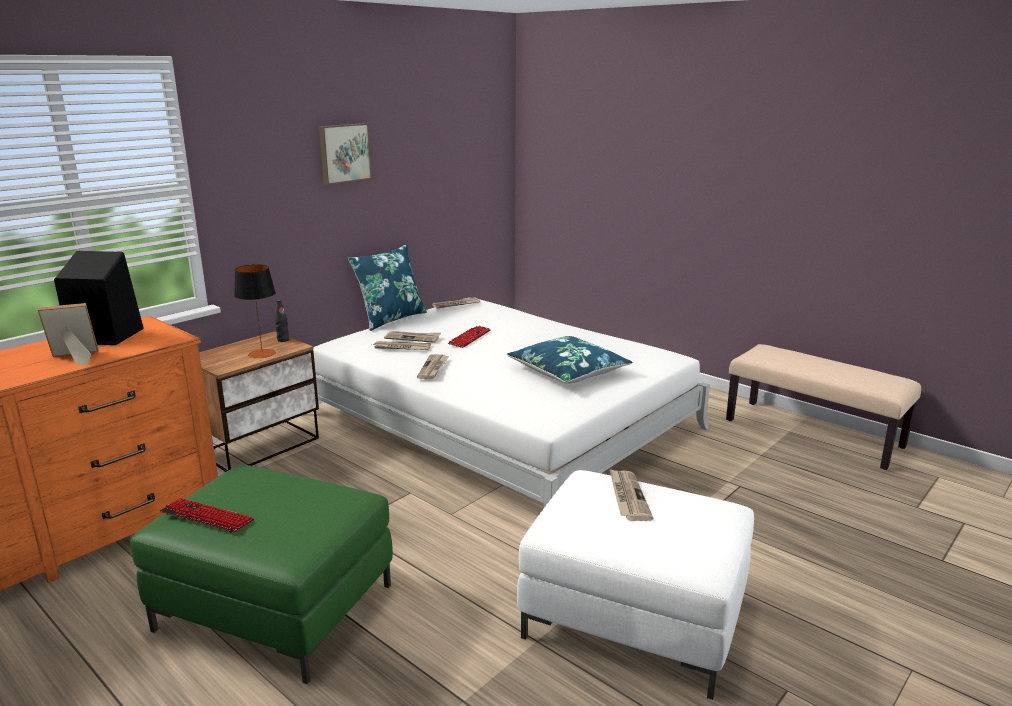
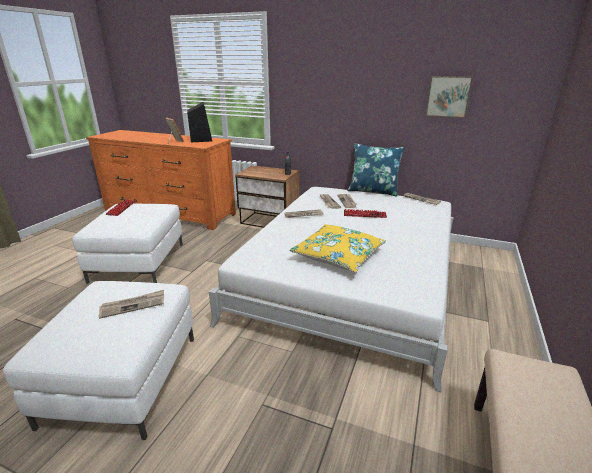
camera: 70 degrees right, 5 degrees up
(262, 353) = (266, 174): table lamp -> none
(275, 607) = (138, 262): green ottoman -> white ottoman
(344, 153) = (364, 74): picture -> picture (448, 96)
(568, 371) = (338, 255): blue pillow -> yellow pillow

